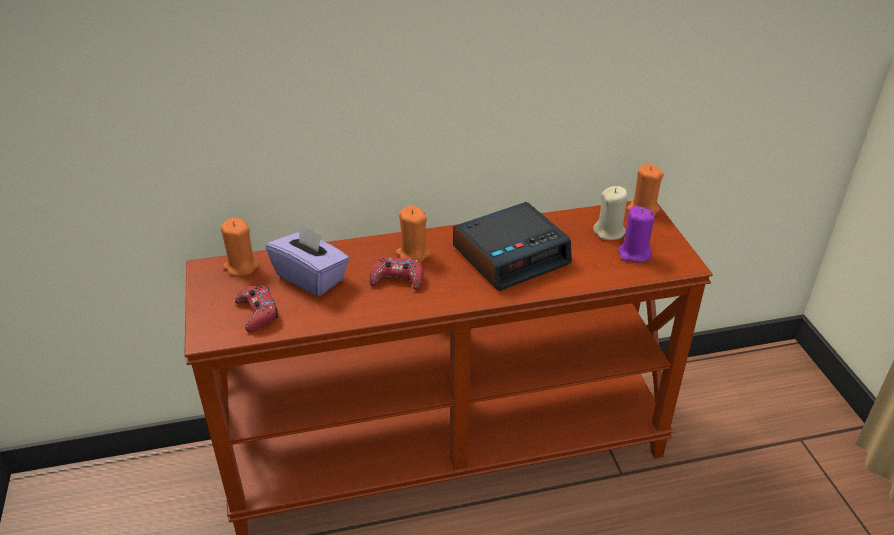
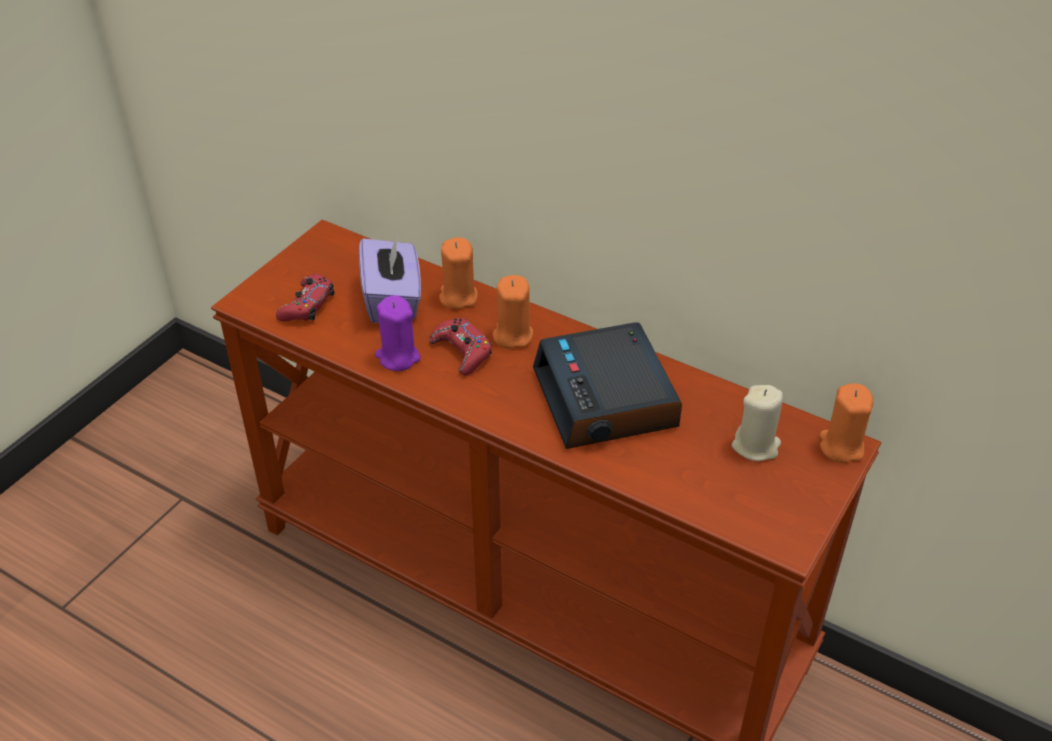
camera: 45 degrees right, 5 degrees up
(241, 267) = (353, 252): orange candle -> orange candle (458, 297)
(511, 255) = (606, 399): alarm clock -> alarm clock turned 60 degrees clockwise
(634, 254) = (744, 489): purple candle -> purple candle (398, 357)

